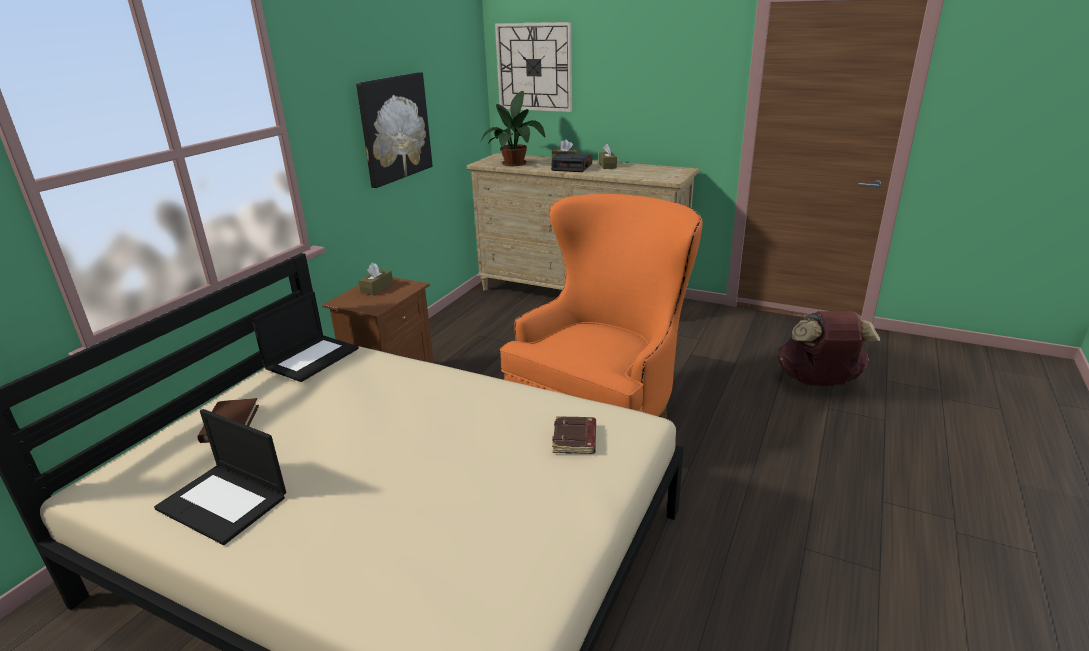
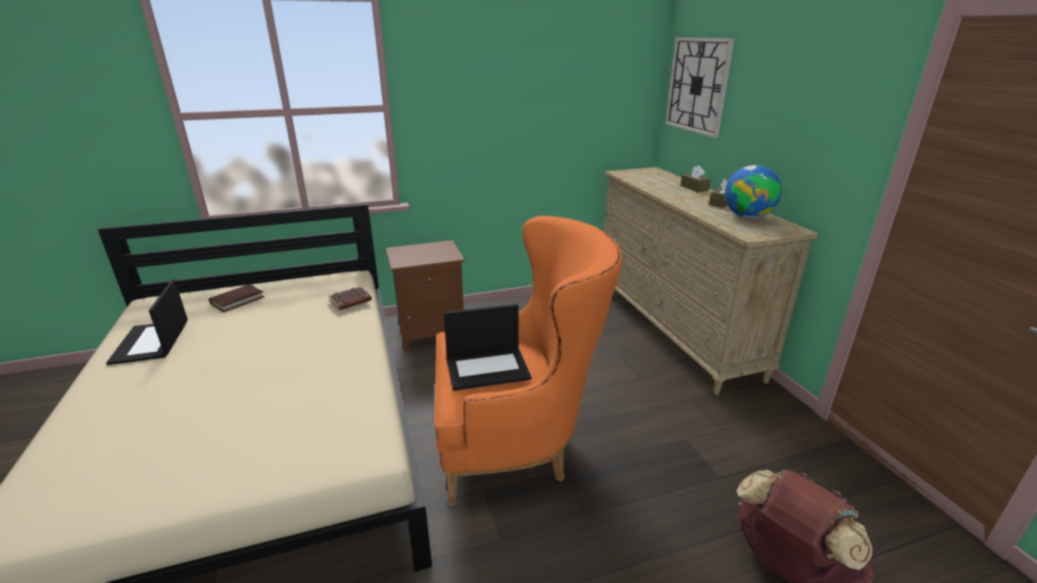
camera: 45 degrees right, 0 degrees up
(312, 357) = (334, 281): laptop -> laptop (488, 368)
(377, 288) = (431, 249): brown tissue box -> none
(394, 128) = (517, 124): picture -> none
(516, 163) = (647, 179): potted plant -> none
(572, 167) = (683, 196): alarm clock -> none
(575, 439) = (320, 431): brown book -> brown book (350, 302)
(643, 169) = (747, 216): none -> globe

